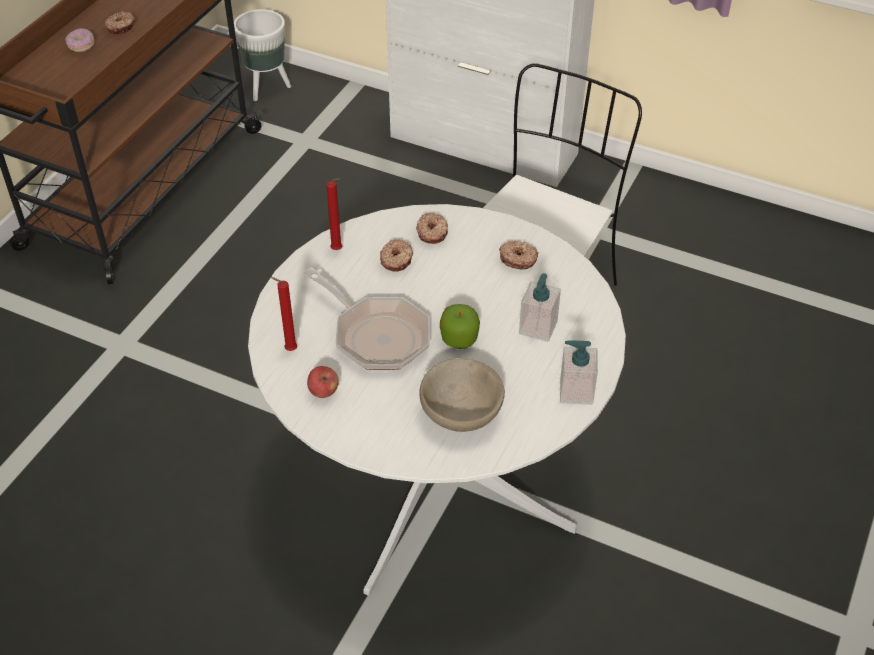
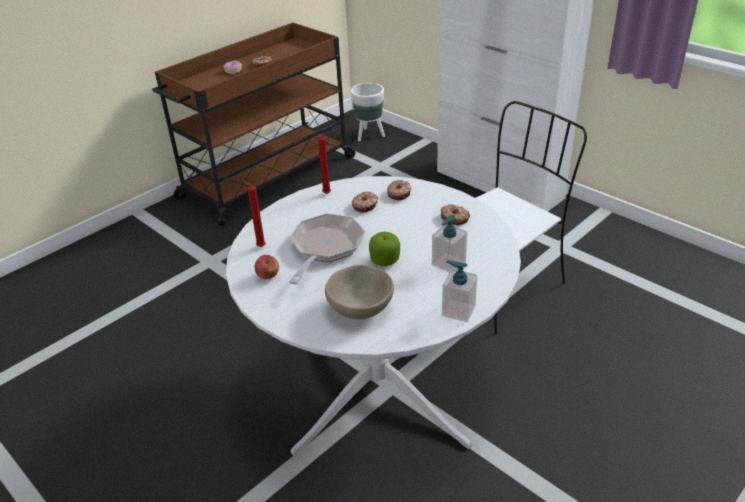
camera: 20 degrees right, 10 degrees down
(376, 335) = (325, 248): frying pan -> frying pan turned 135 degrees counterclockwise

